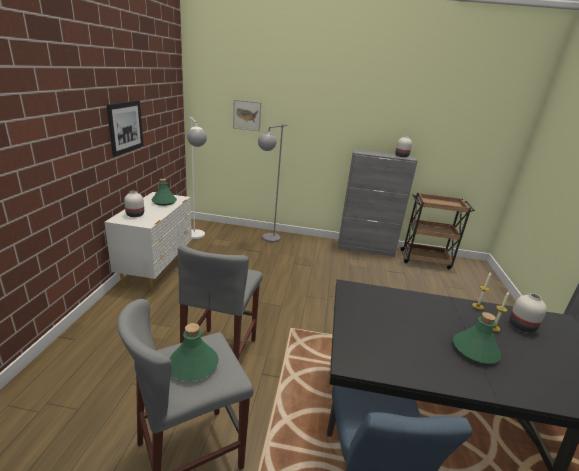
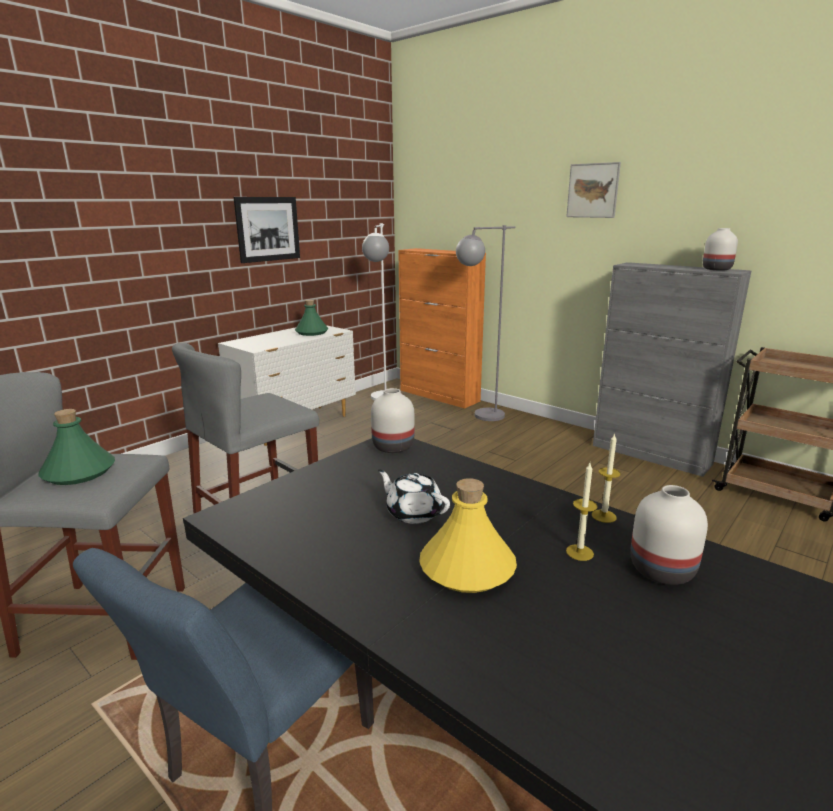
camera: 35 degrees right, 5 degrees down
(135, 215) = (258, 340): white vase -> white vase (392, 447)
(229, 228) = (439, 396): none -> orange cabinet
(247, 115) = (467, 219): picture -> picture (592, 190)
(419, 329) = (413, 513): none -> white teapot
(475, 350) = (468, 568): green bottle -> yellow bottle

